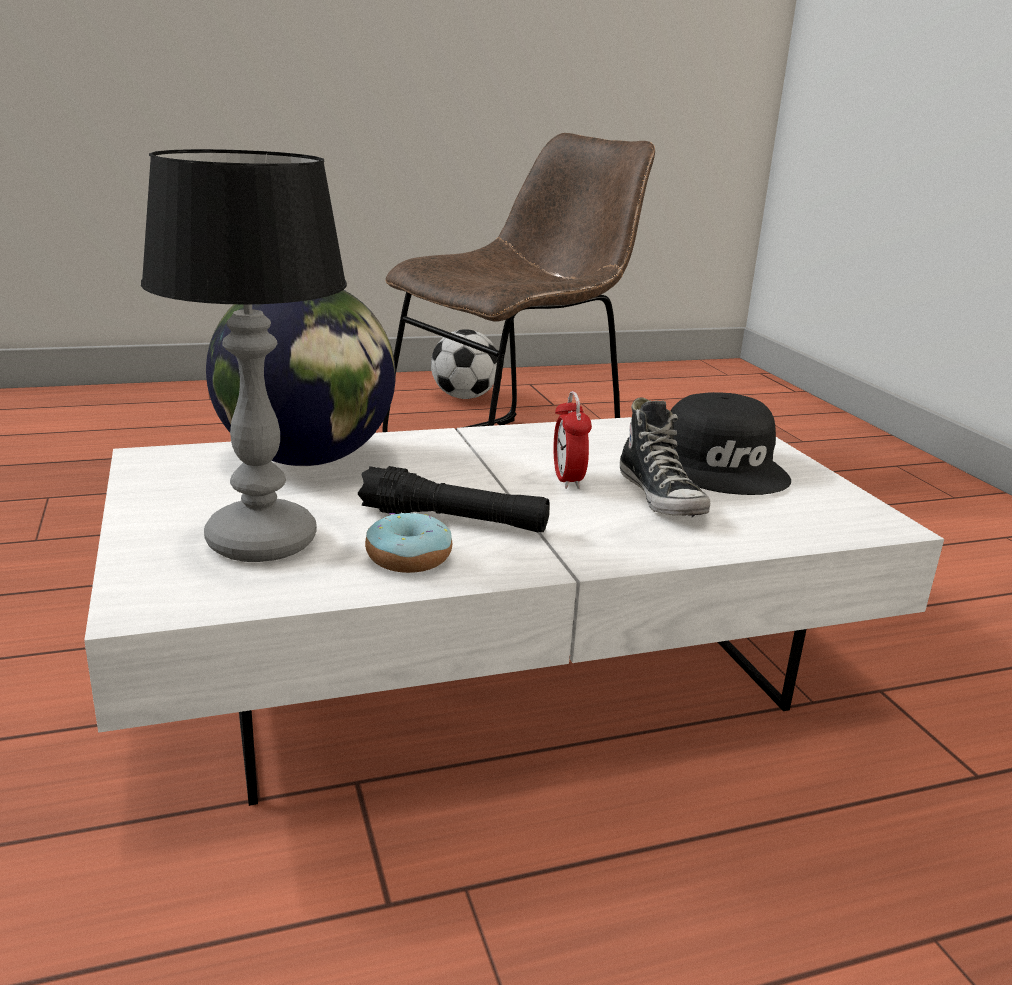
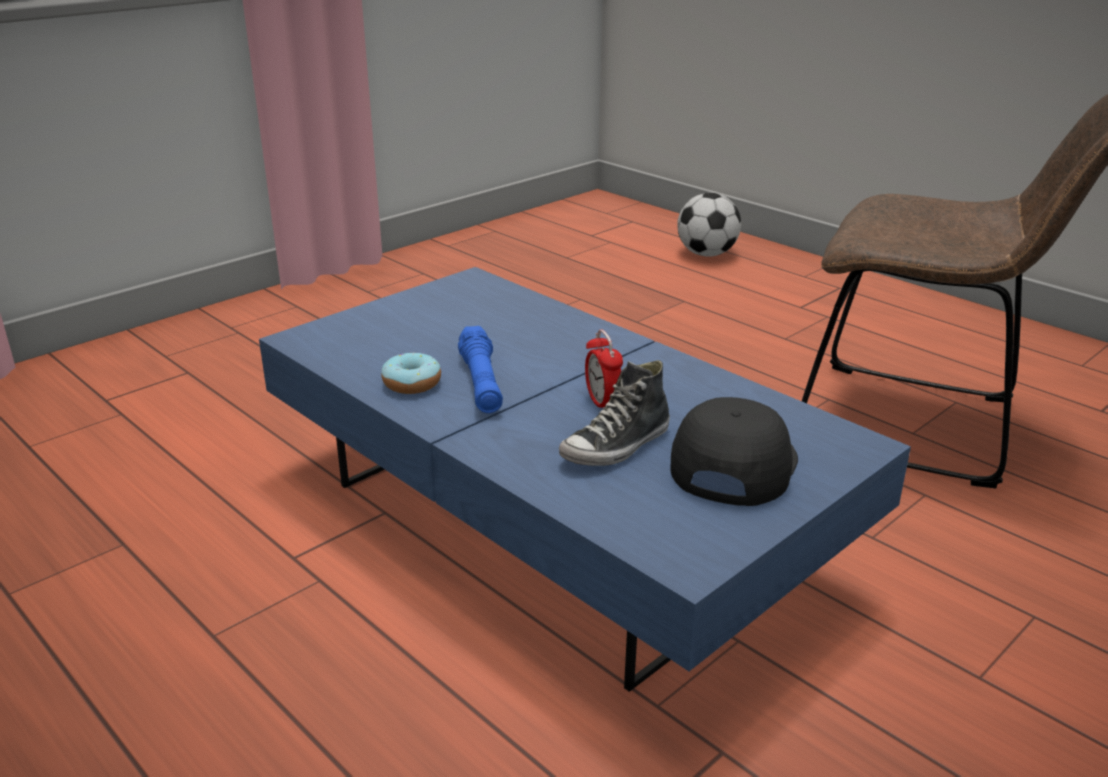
camera: 65 degrees right, 5 degrees up
(260, 541) = (393, 339): table lamp -> none
(306, 460) = (523, 315): globe -> none
(454, 520) = (481, 382): black flashlight -> blue flashlight
(464, 397) = (1019, 362): football -> football (706, 254)
(497, 663) = (556, 524): white coffee table -> blue coffee table
(567, 480) = (602, 403): alarm clock -> alarm clock turned 75 degrees counterclockwise
(724, 465) = (731, 463): black cap -> black cap turned 150 degrees clockwise

